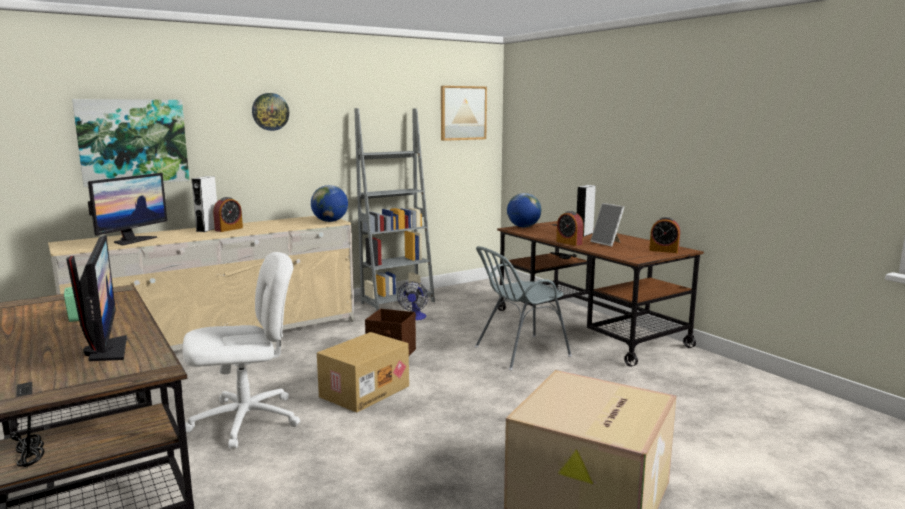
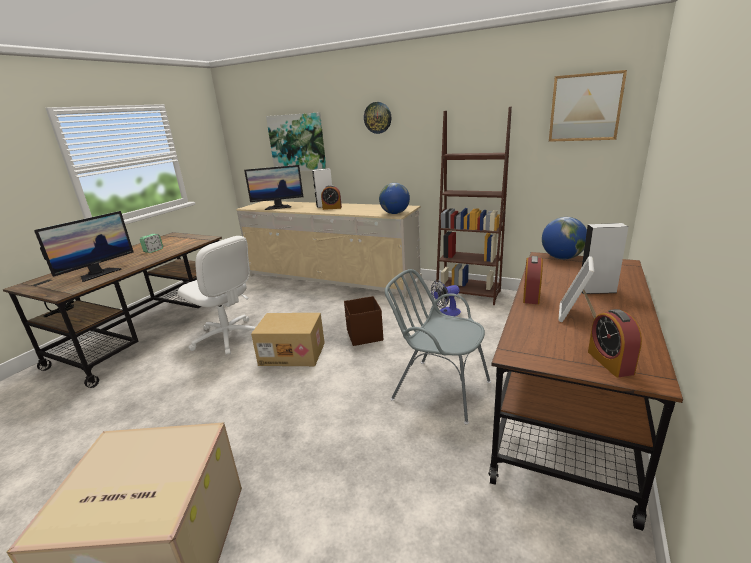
camera: 60 degrees right, 10 degrees up
(397, 302) = (468, 294): grey bookcase -> brown bookcase

